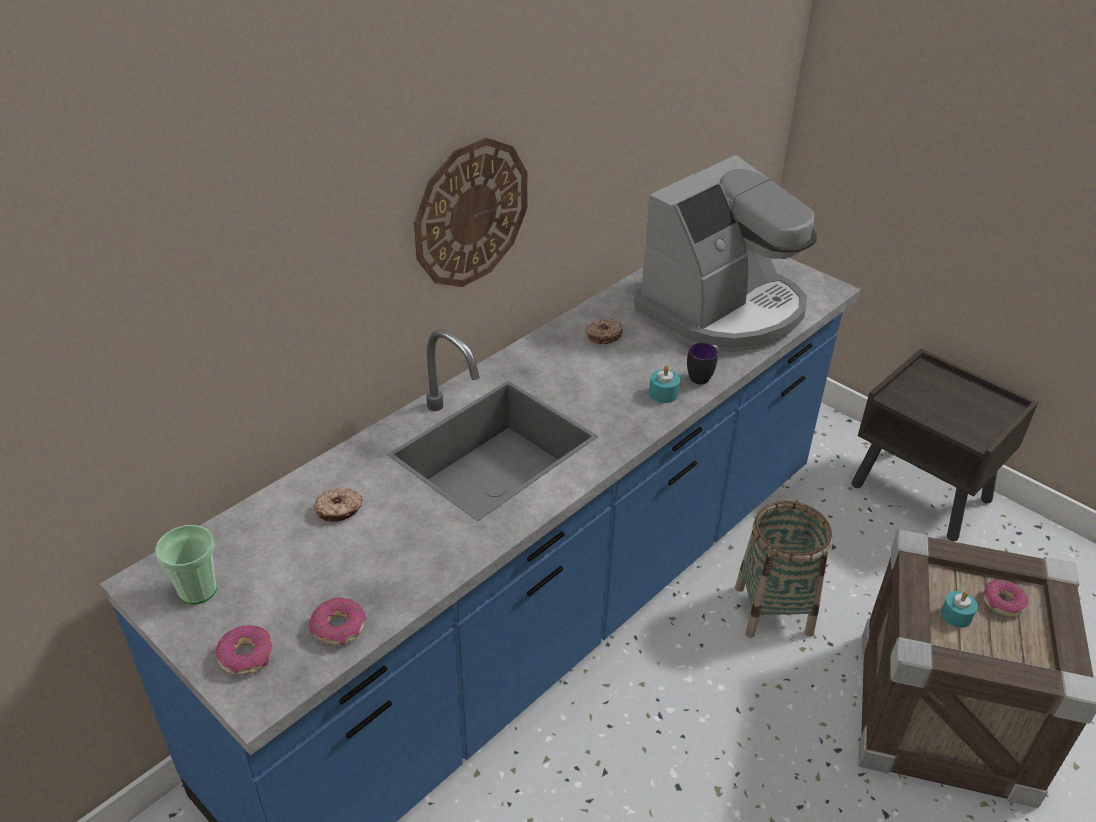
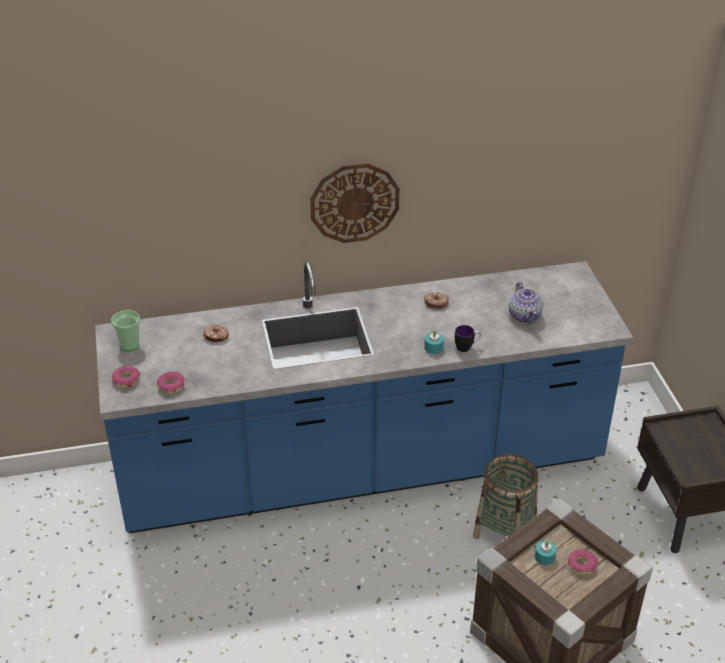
camera: 35 degrees right, 0 degrees up
(723, 310) = (524, 315): coffee machine -> teapot

